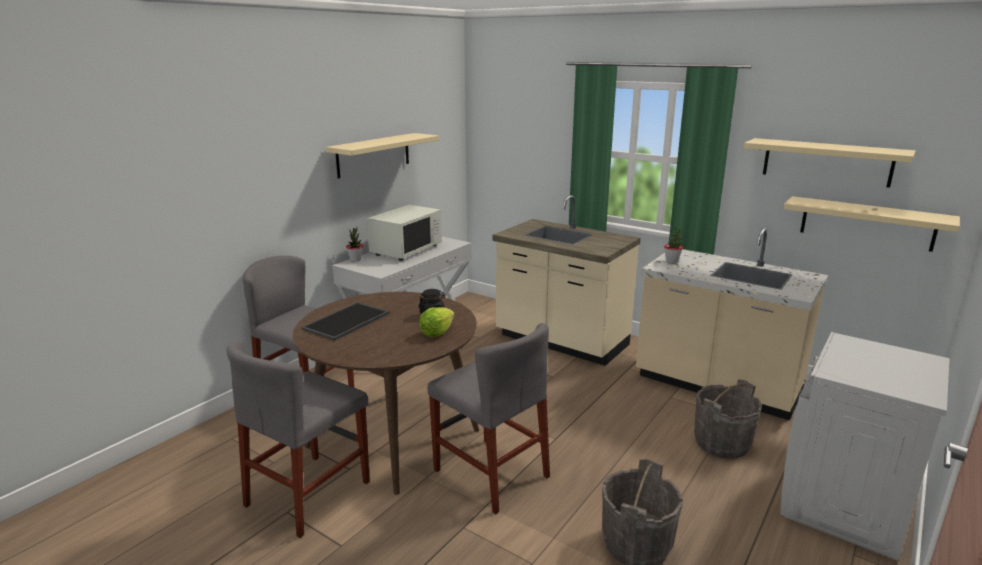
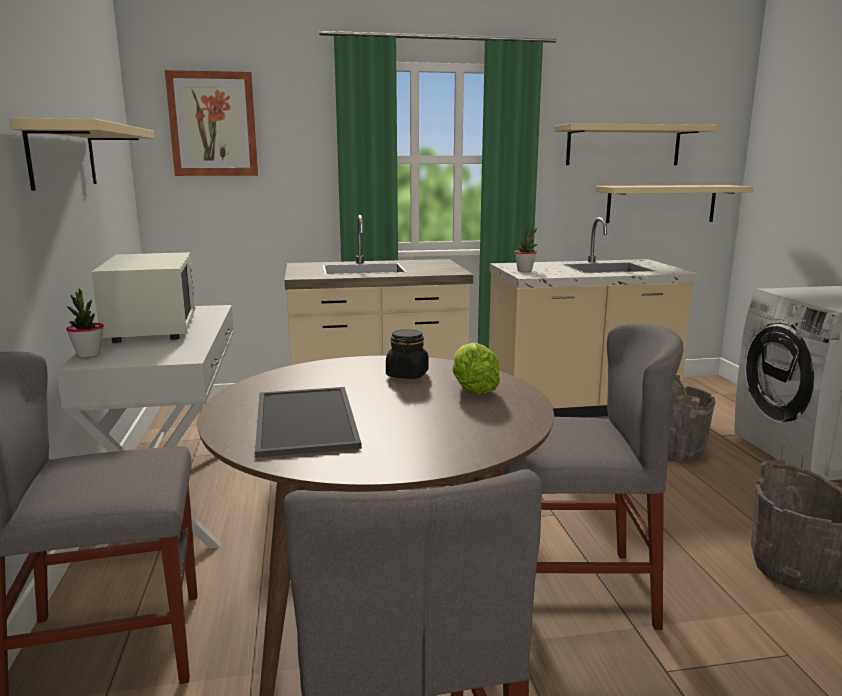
camera: 45 degrees left, 5 degrees down
(507, 120) = (213, 124): none -> picture

